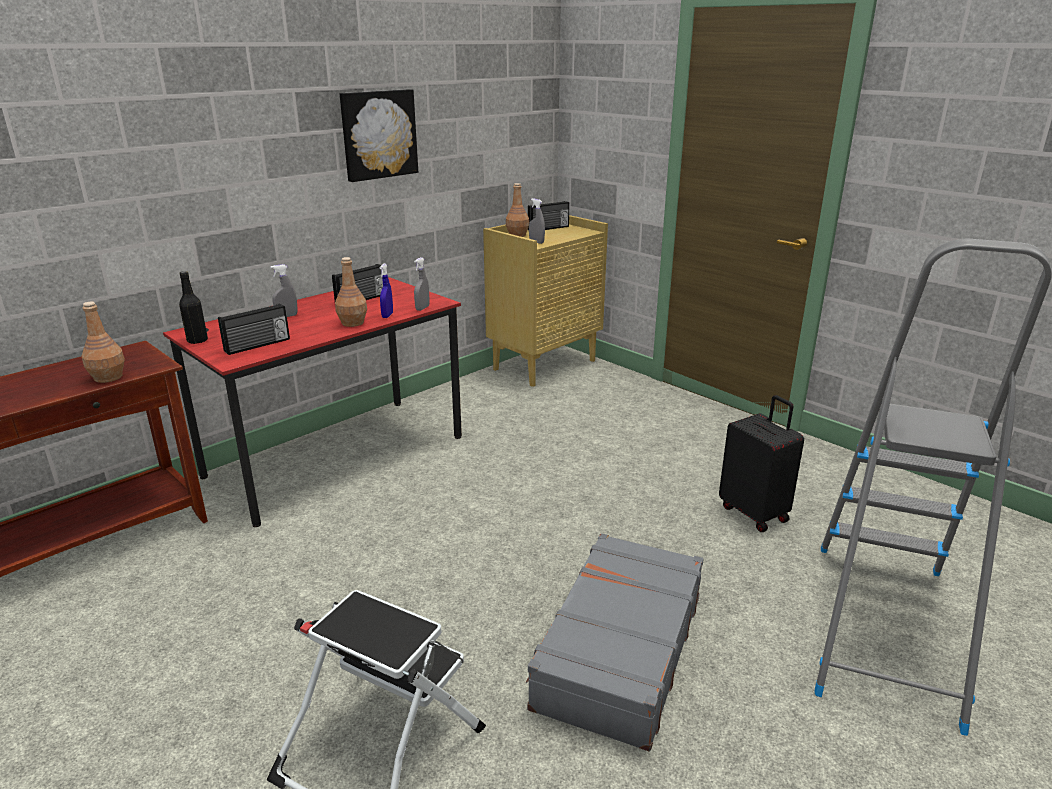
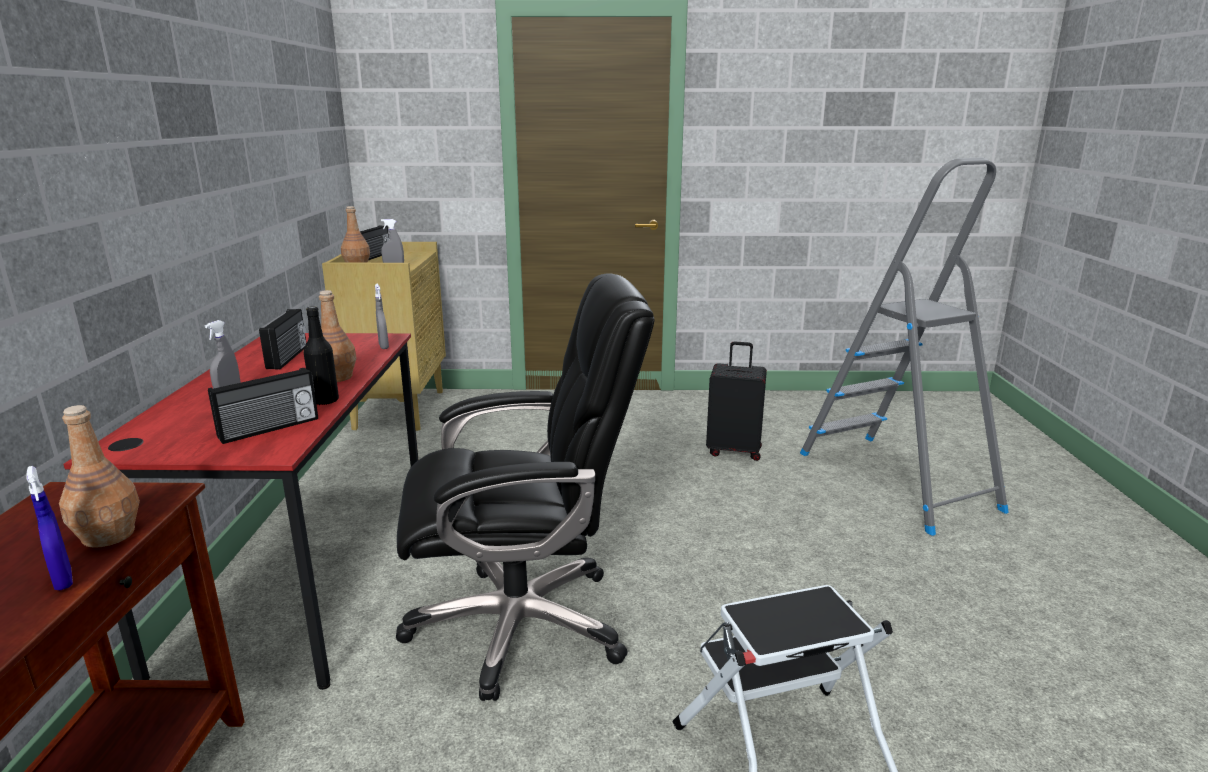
camera: 45 degrees left, 5 degrees down
(197, 341) = (158, 452): black bottle -> black bottle (325, 401)
(258, 345) = (269, 429): radio -> radio turned 45 degrees clockwise
(378, 134) = (231, 146): picture -> none
(384, 554) = (522, 625): none -> black office chair
(387, 315) = (361, 361): blue spray bottle -> blue spray bottle (63, 580)
(618, 650) = (808, 579): grey suitcase -> none

